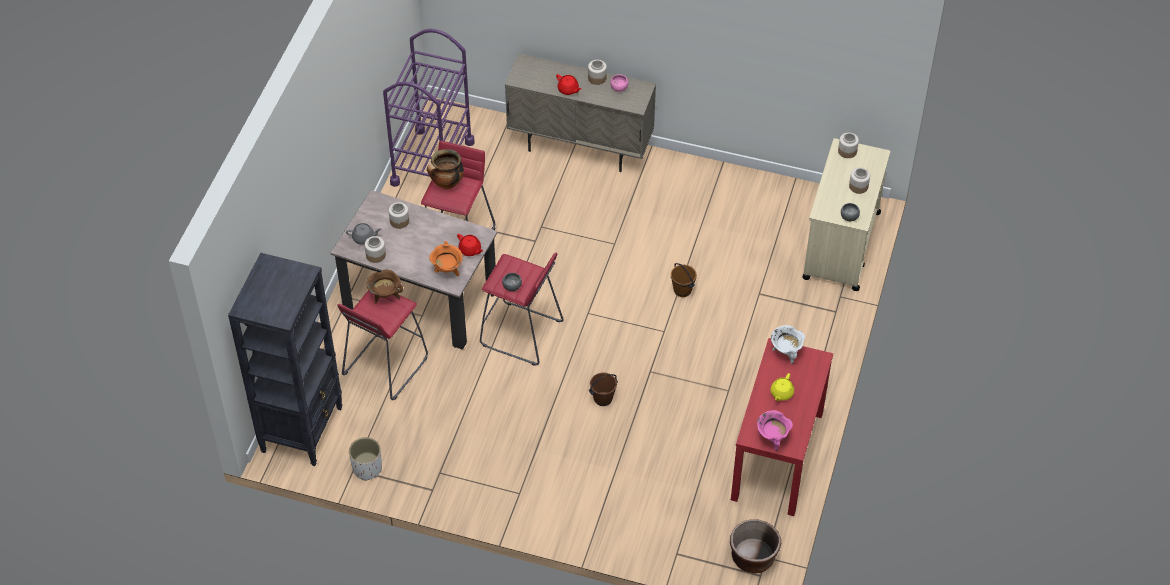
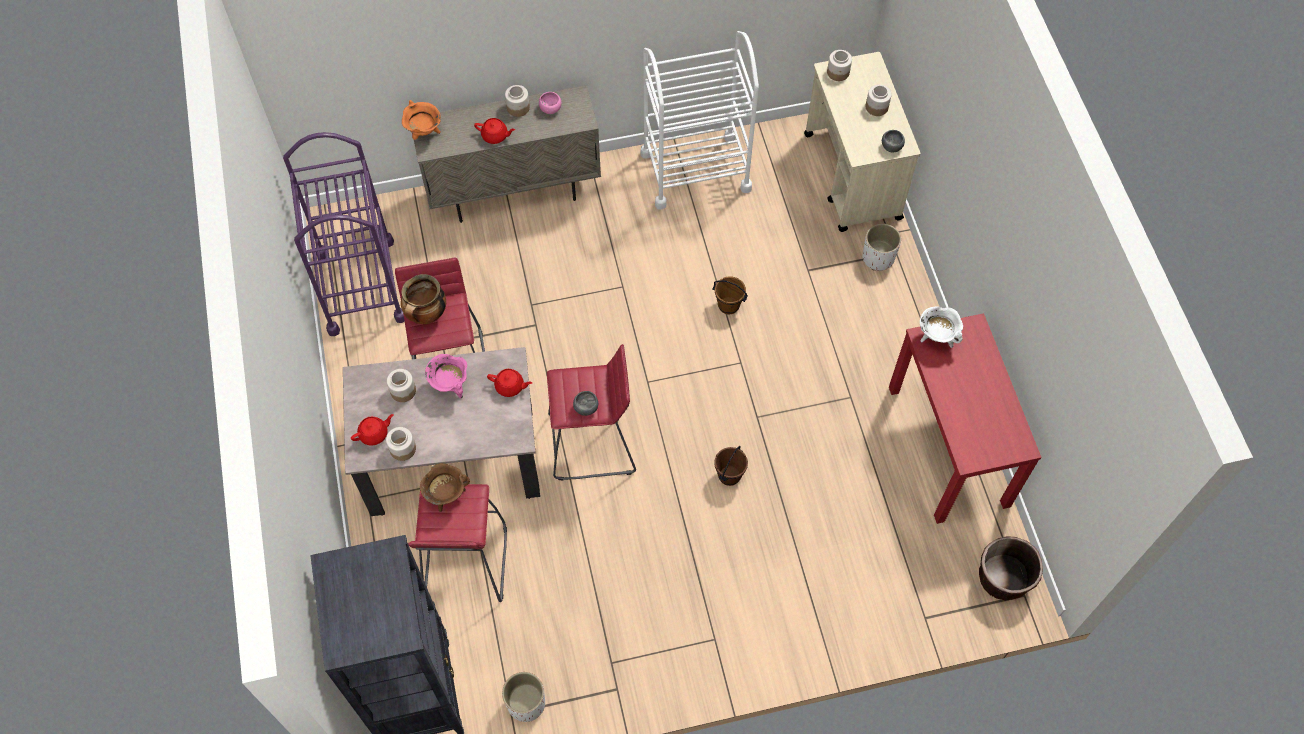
camera: 30 degrees left, 10 degrees up
(364, 238) = (374, 434): grey teapot -> red teapot
(447, 270) = (500, 425): orange cooking pot -> orange cooking pot (424, 133)
(723, 190) = (695, 171): none -> white cart
(772, 438) = (993, 448): pink cooking pot -> pink cooking pot (450, 385)
(781, 393) = (965, 389): yellow teapot -> none
(819, 309) = (878, 258): none -> white planter

